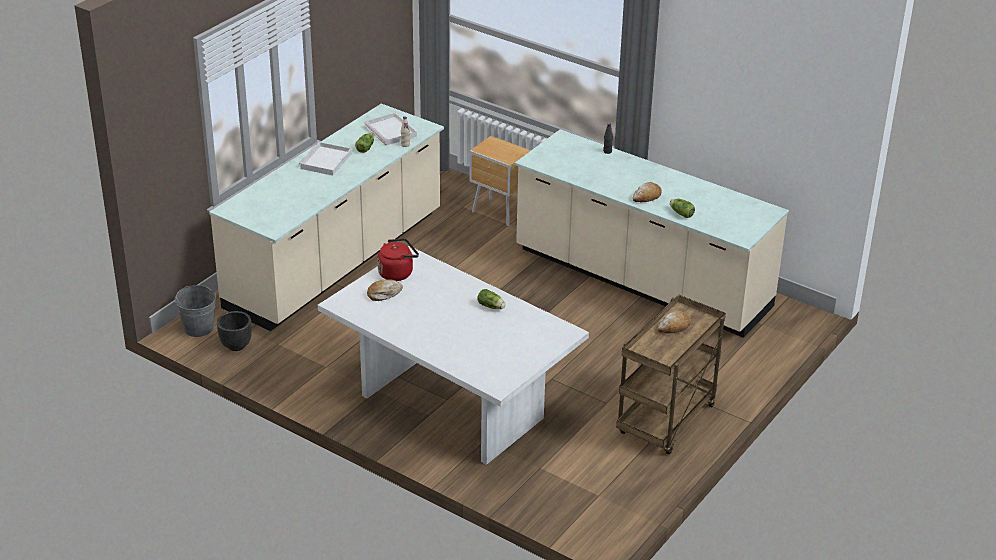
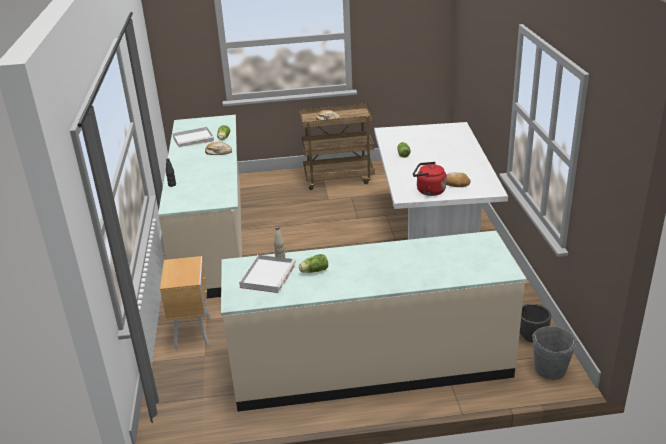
camera: 130 degrees left, 5 degrees down
(325, 162) = (366, 275): white tray -> white tray (194, 139)

